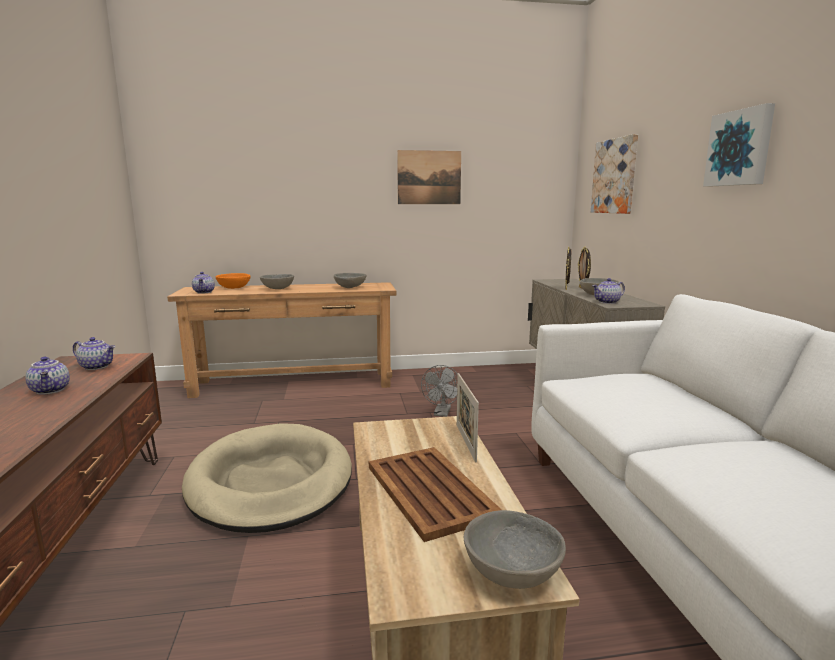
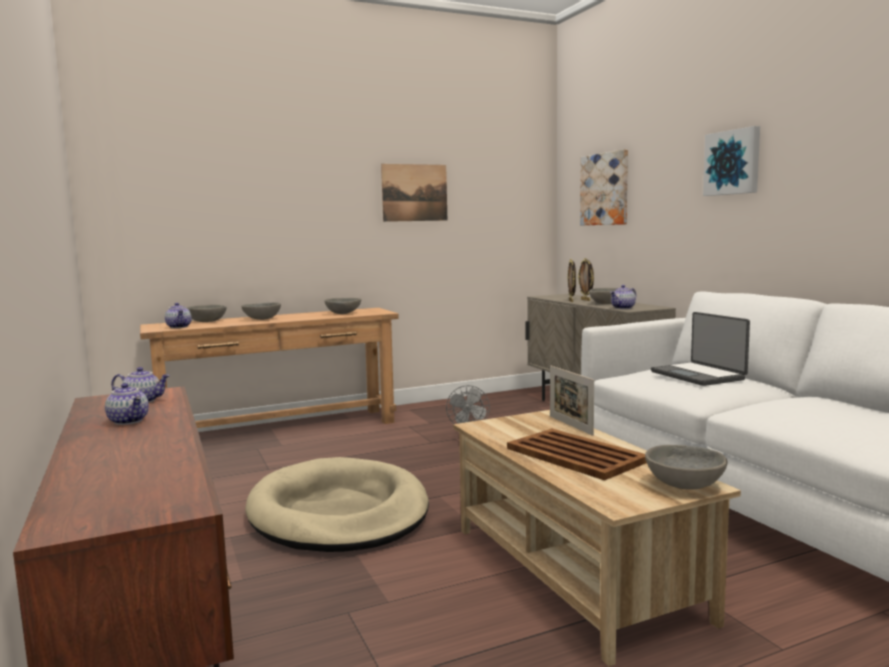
camera: 15 degrees left, 5 degrees down
(234, 288) = (207, 321): orange bowl -> grey bowl
(648, 394) = (698, 375): none -> laptop

